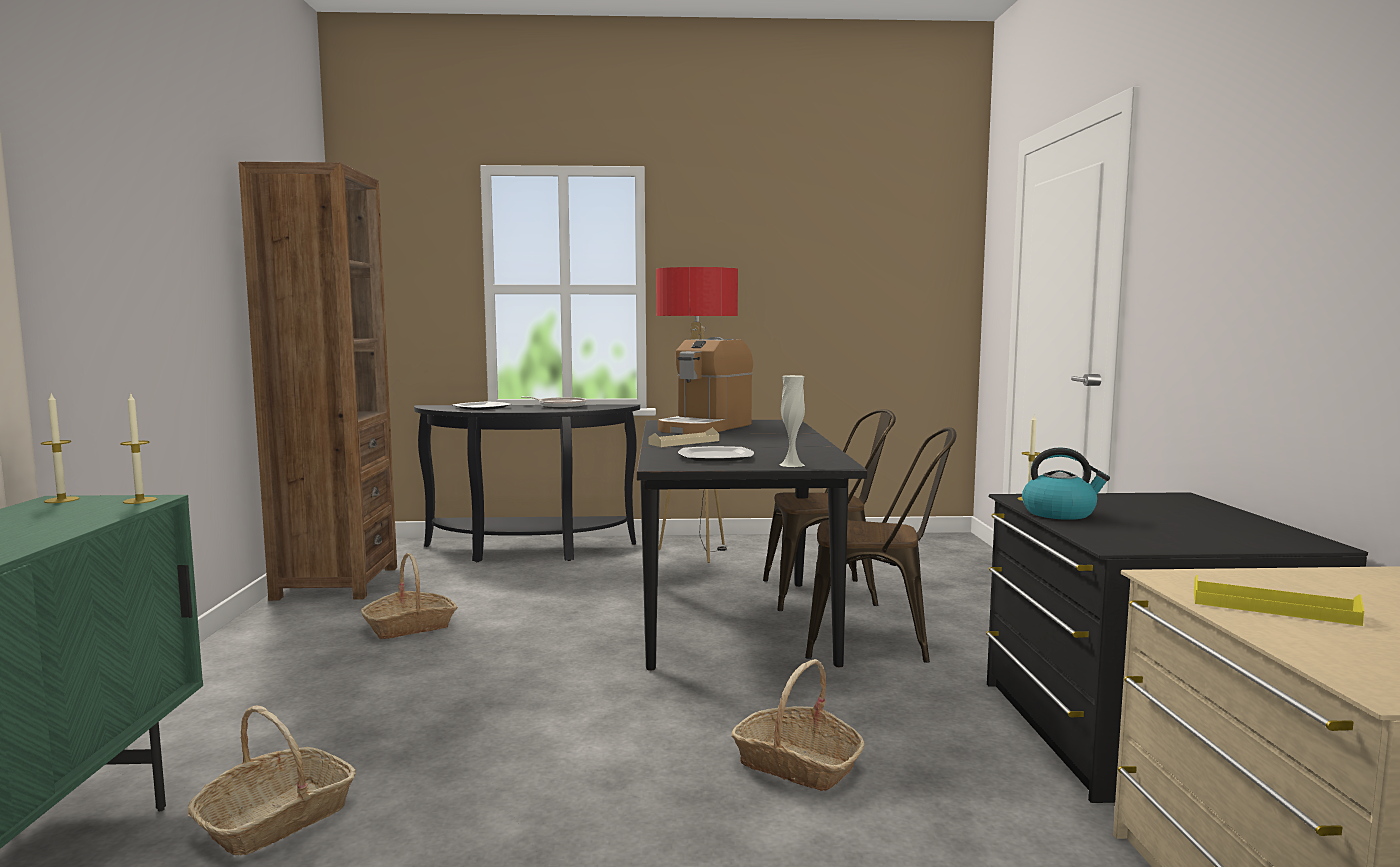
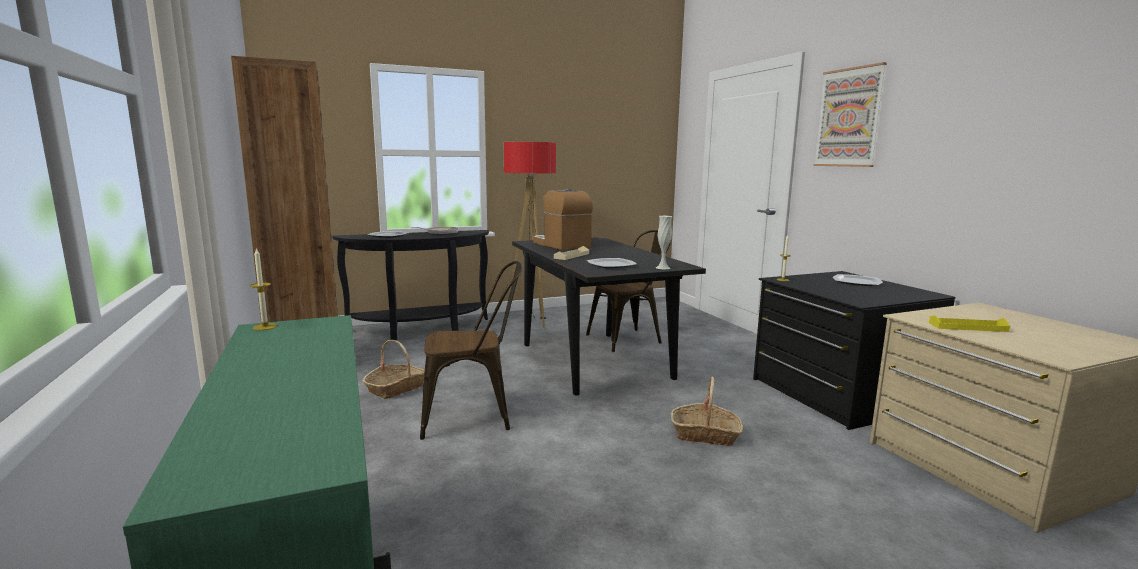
camera: 20 degrees left, 5 degrees up
(140, 500) = (329, 322): candle -> none
(276, 819) = (447, 519): basket -> none
(705, 427) = (561, 245): coffee machine -> coffee machine turned 135 degrees clockwise
(878, 641) = (680, 363): brown chair -> brown chair (474, 416)
(1060, 513) = (809, 286): kettle -> none
(1181, 512) = (857, 282): none -> plate
(1198, 198) = (848, 118): none -> picture

